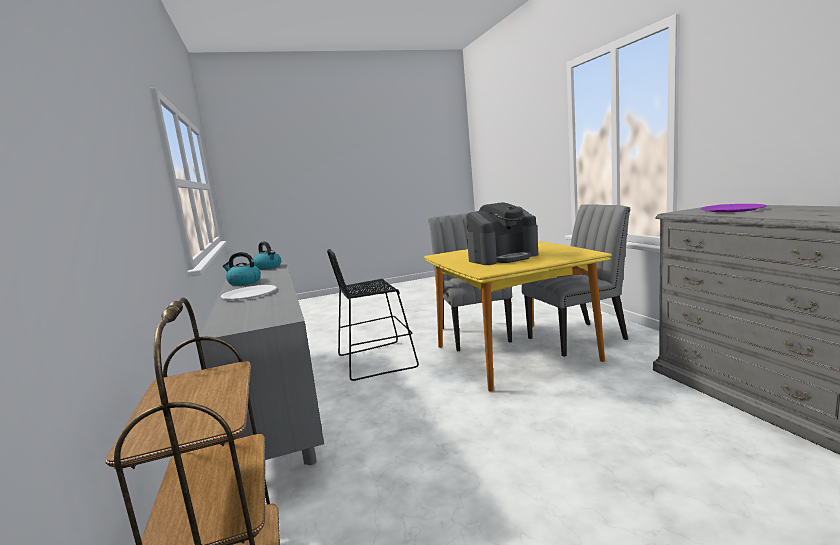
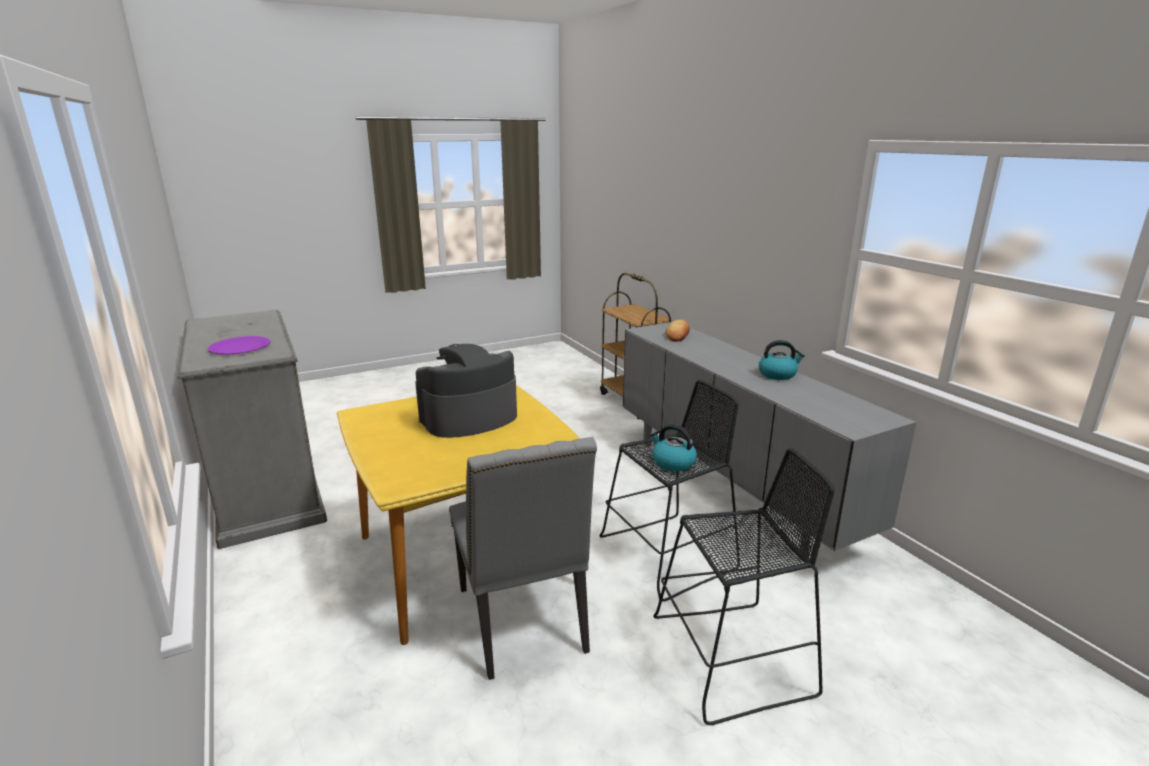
camera: 170 degrees right, 10 degrees up
(246, 314) = (678, 334): none -> bread
(249, 294) = (724, 355): white plate -> none
(268, 267) = (829, 412): kettle -> kettle (672, 463)
(378, 330) = (730, 658): none -> black stool
(576, 339) = (358, 591): grey chair -> none

